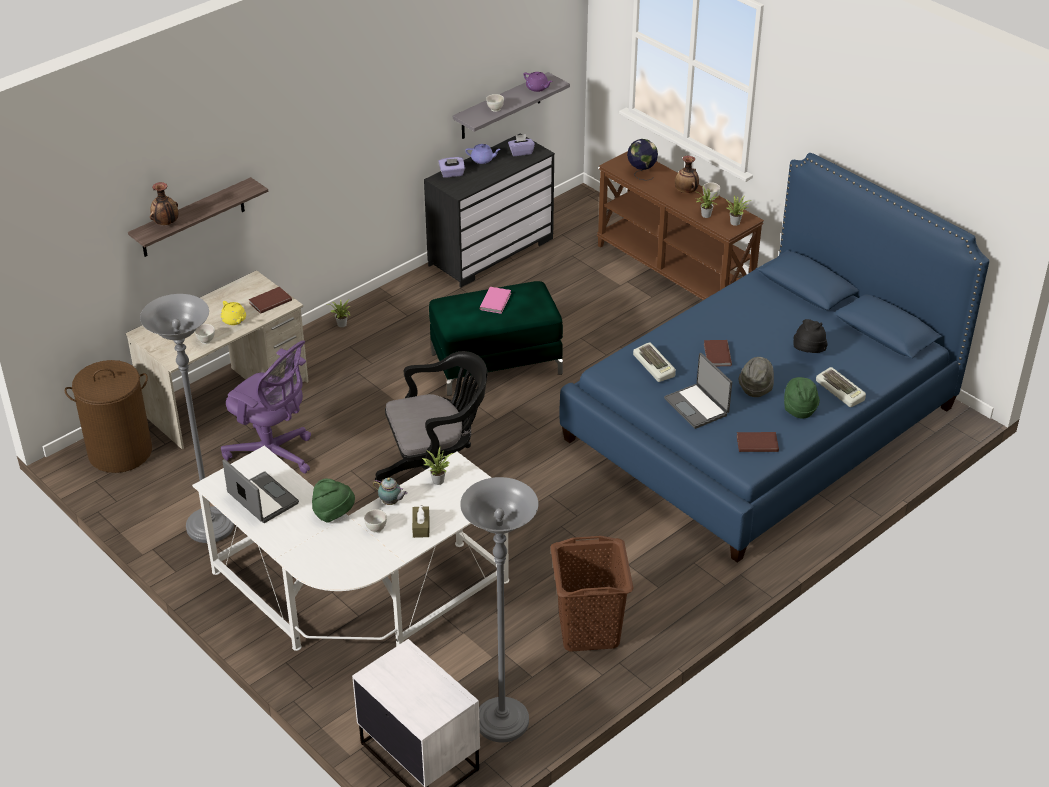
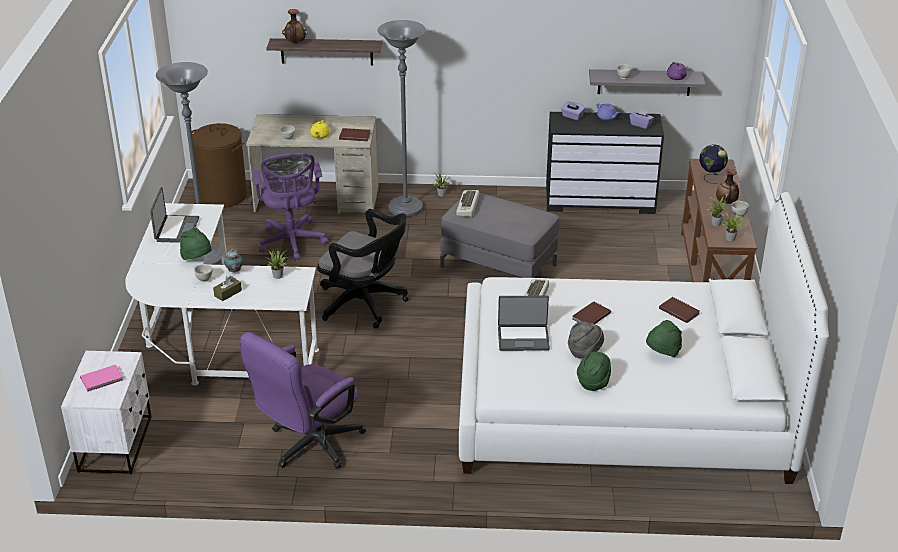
camera: 45 degrees right, 5 degrees down
(496, 301) = (505, 210): pink book -> pink book (102, 379)
(497, 363) = (499, 265): green ottoman -> grey ottoman
(502, 722) = (183, 459): grey floor lamp -> grey floor lamp (405, 208)
(588, 630) = (309, 446): brown laundry basket -> purple office chair
(697, 406) = (523, 338): laptop -> laptop turned 105 degrees counterclockwise
(756, 443) = (526, 383): brown book -> brown book (679, 310)
(760, 422) = (622, 402): blue bed -> white bed
(808, 352) = (663, 353): black hat -> green hat
(841, 390) = (646, 390): keyboard -> keyboard (468, 206)

